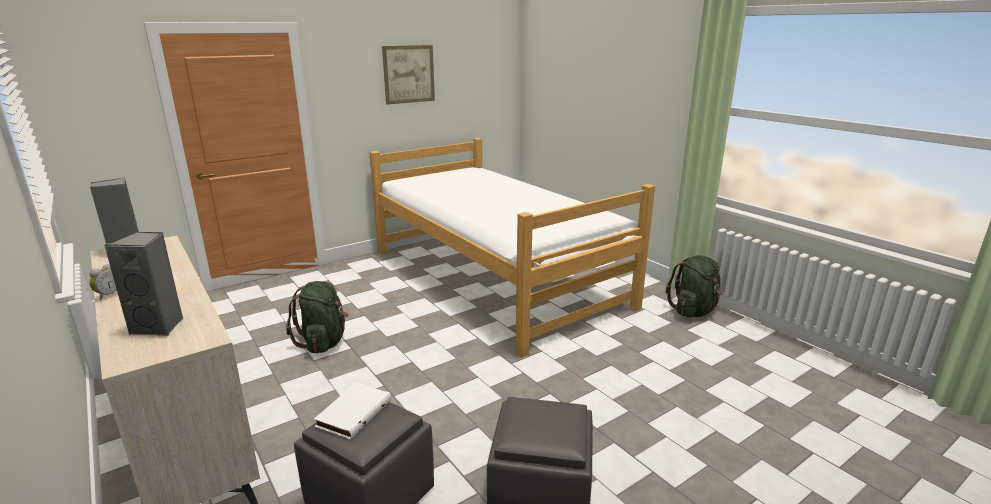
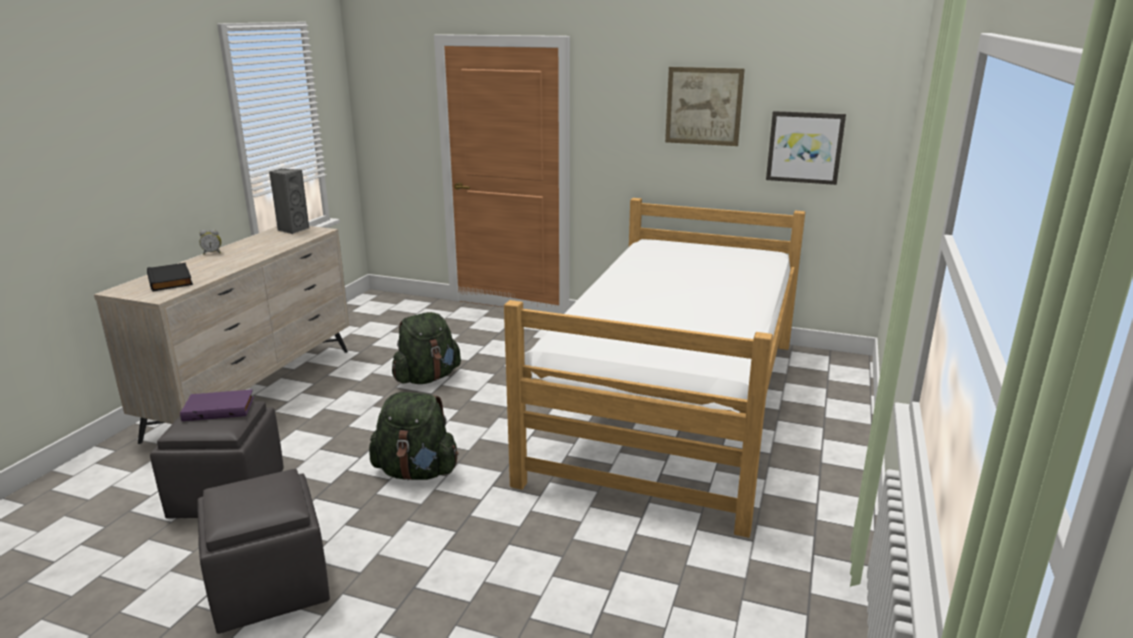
camera: 55 degrees right, 0 degrees up
(160, 326) = (171, 280): grey speaker -> black book
(353, 413) = (219, 408): white book -> purple book
(471, 96) = (804, 147): none -> picture
(694, 311) = (815, 591): green backpack -> green backpack (416, 472)

